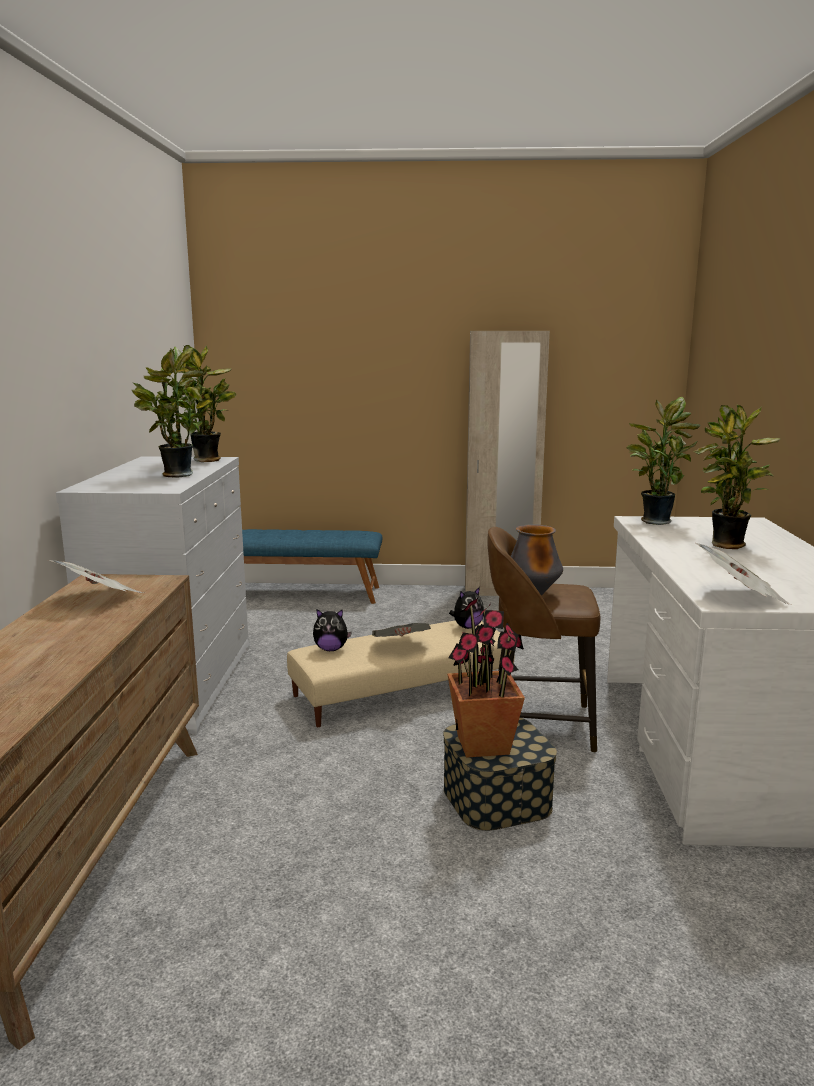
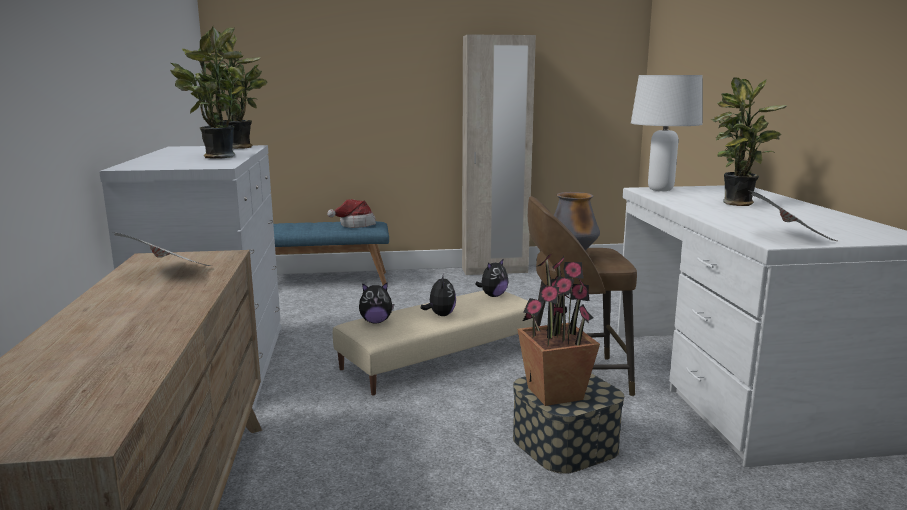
camera: 10 degrees left, 0 degrees up
(344, 535) = (355, 224): none -> hat
(400, 646) = (440, 315): newspaper -> plush toy
(655, 521) = (661, 189): potted plant -> white table lamp

